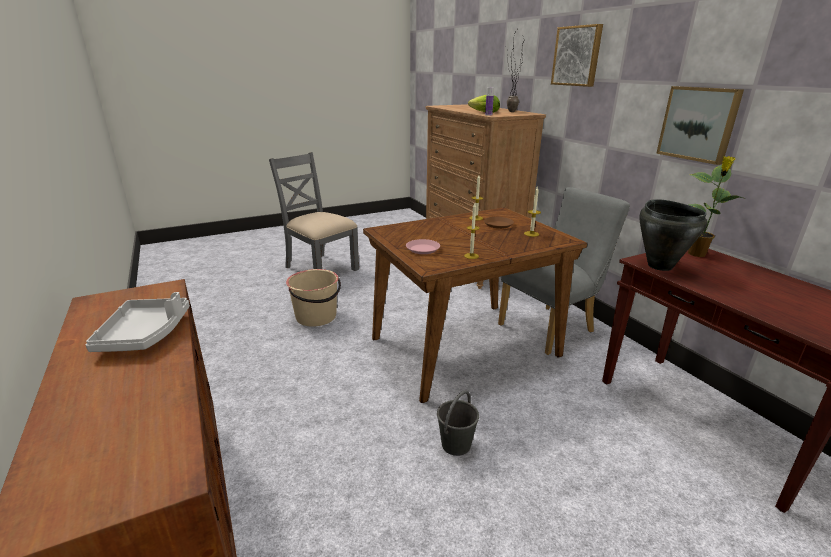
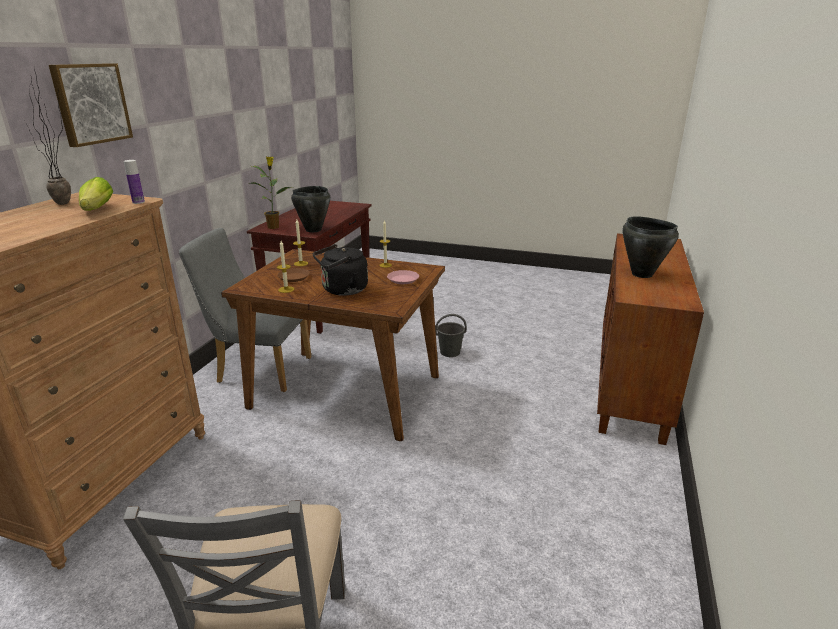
camera: 135 degrees left, 0 degrees up
(145, 334) = (641, 274): grey tray -> black cooking pot
(316, 317) = (421, 508): beige bucket -> none
(442, 228) = (342, 290): none -> black kettle
(699, 124) = (220, 145): picture -> none

